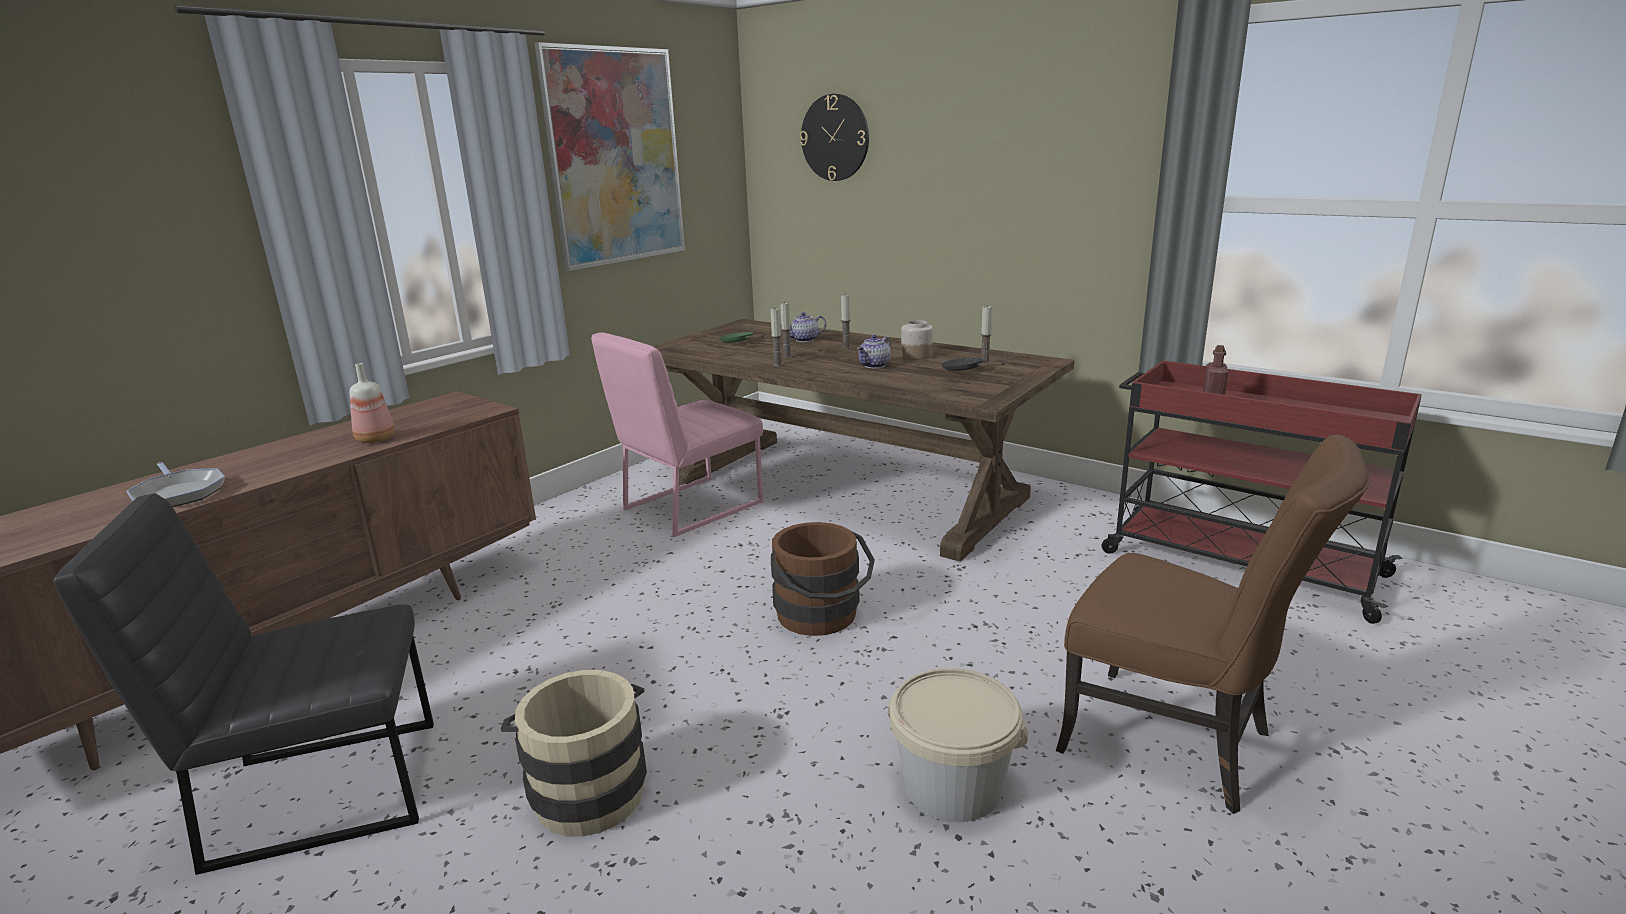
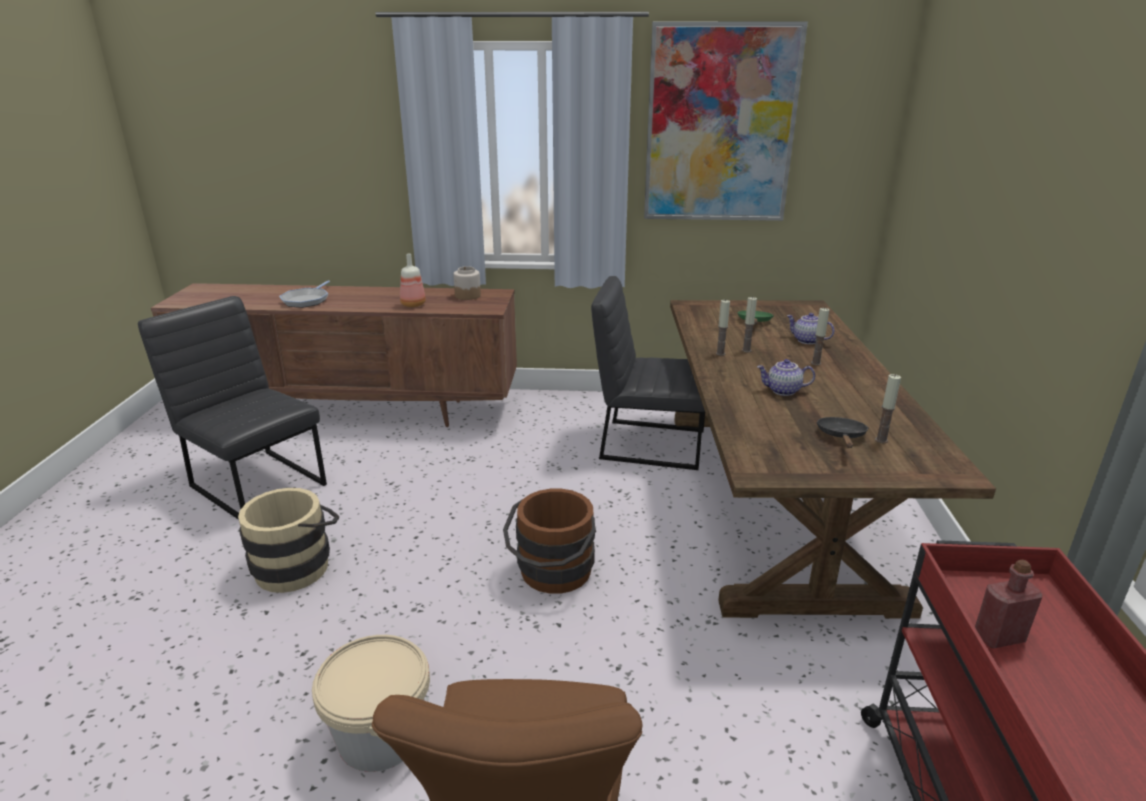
camera: 55 degrees right, 5 degrees up
(689, 506) = (649, 443): pink chair -> grey chair
(835, 138) = (951, 130): wall clock -> none
(916, 355) = (848, 399): jar -> jar (467, 296)

